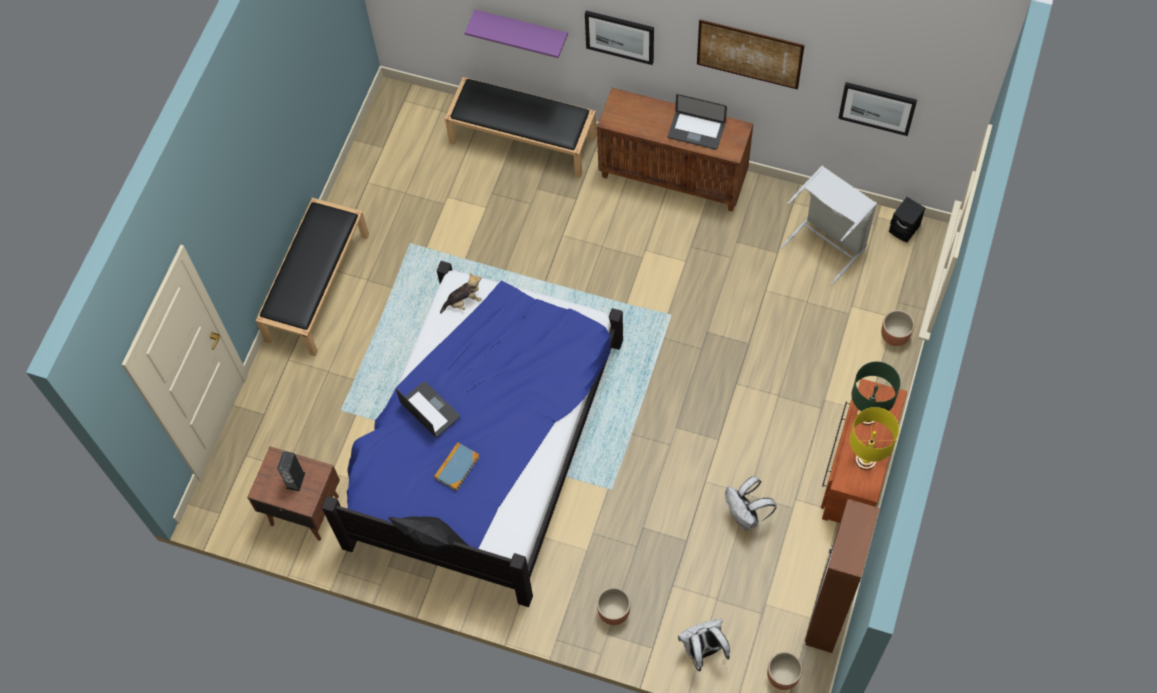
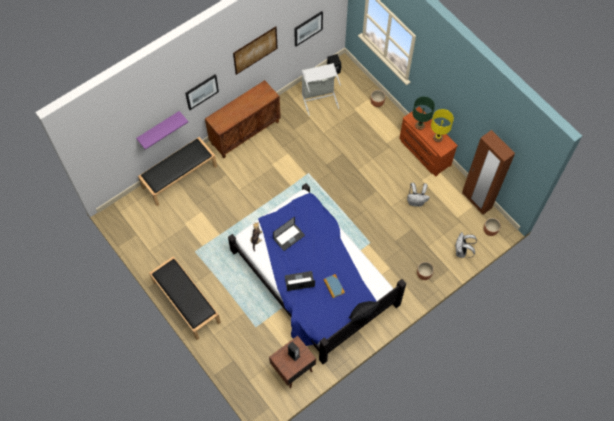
camera: 60 degrees left, 0 degrees up
(696, 131) = (251, 101): laptop -> laptop (289, 237)

